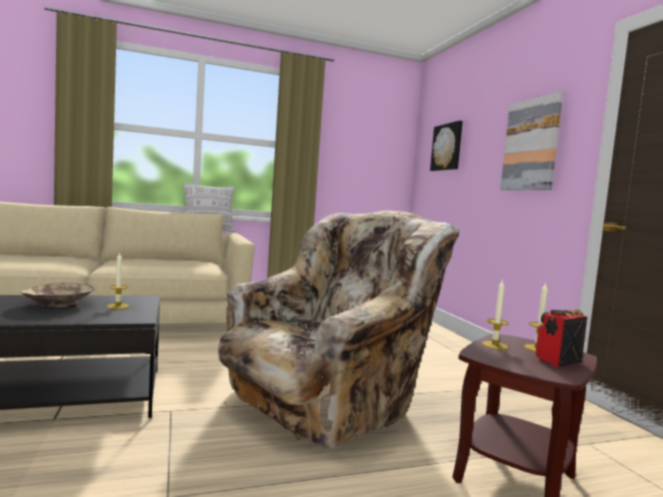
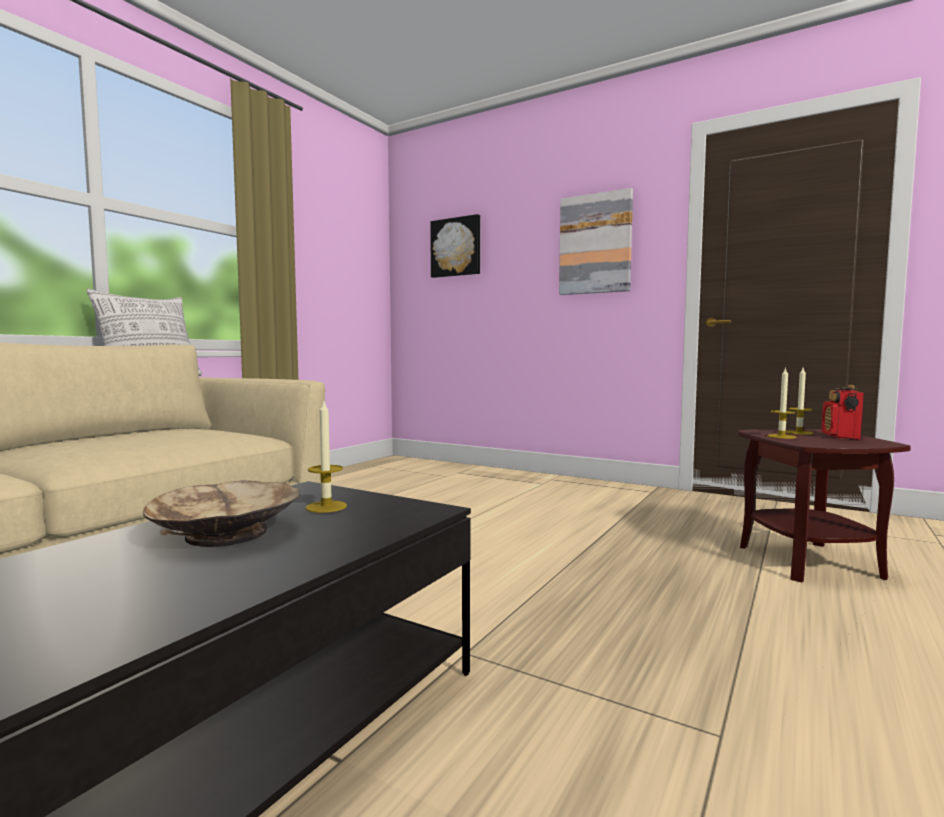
camera: 40 degrees left, 0 degrees up
(330, 400) = (572, 562): beige armchair -> none

